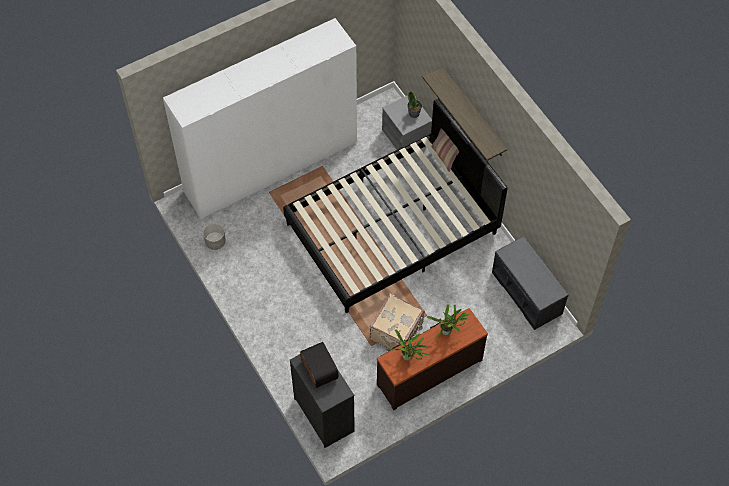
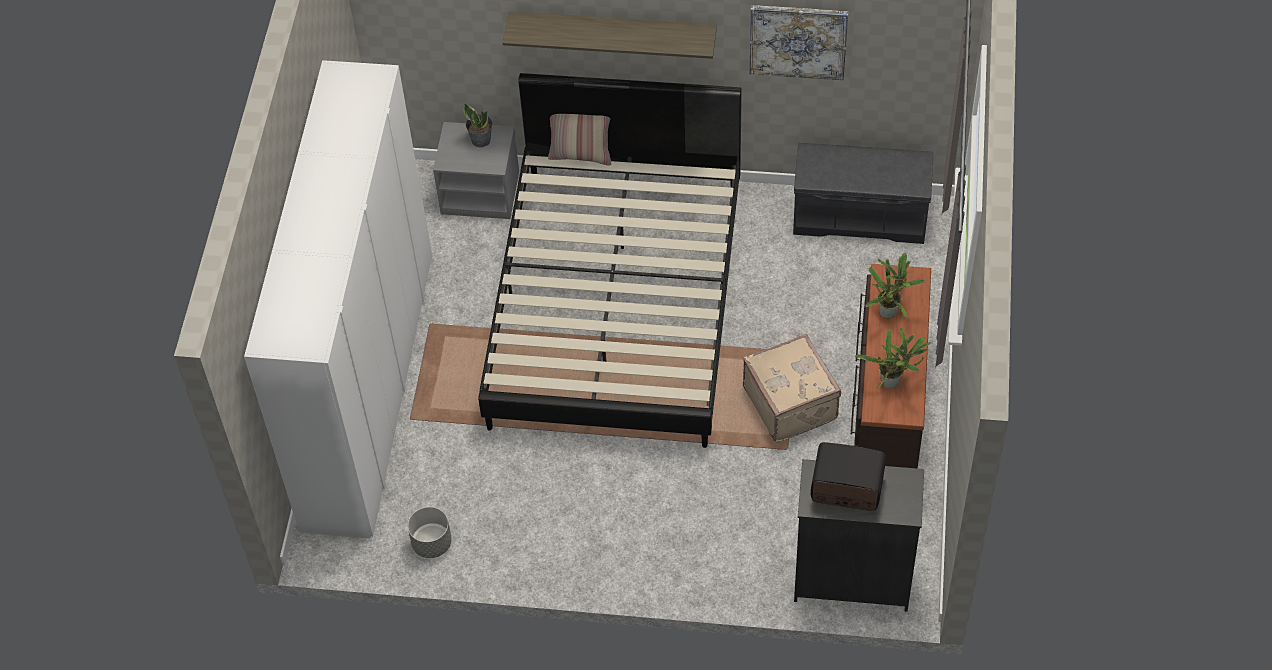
camera: 50 degrees left, 5 degrees down
(533, 188) = (798, 41): none -> picture

